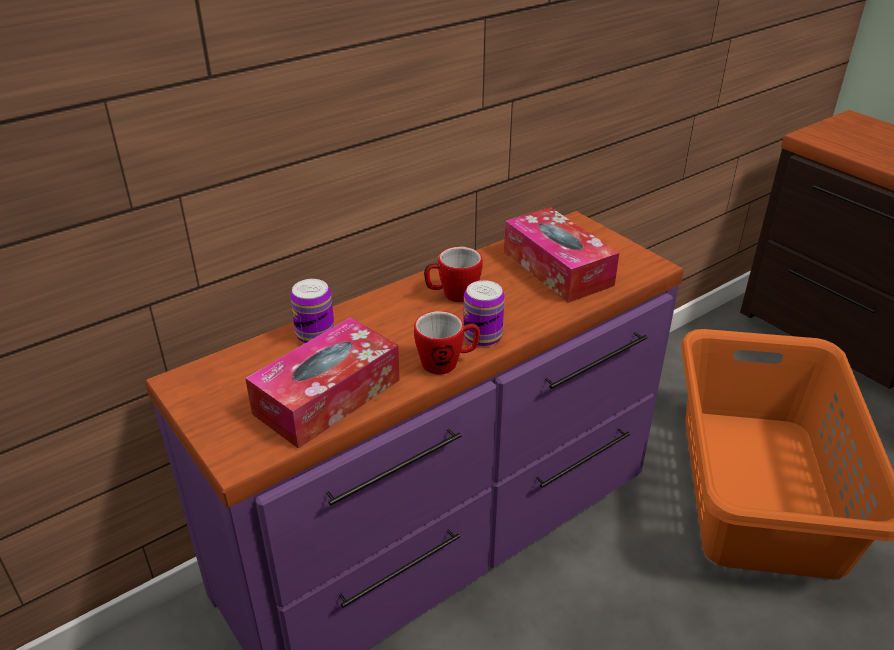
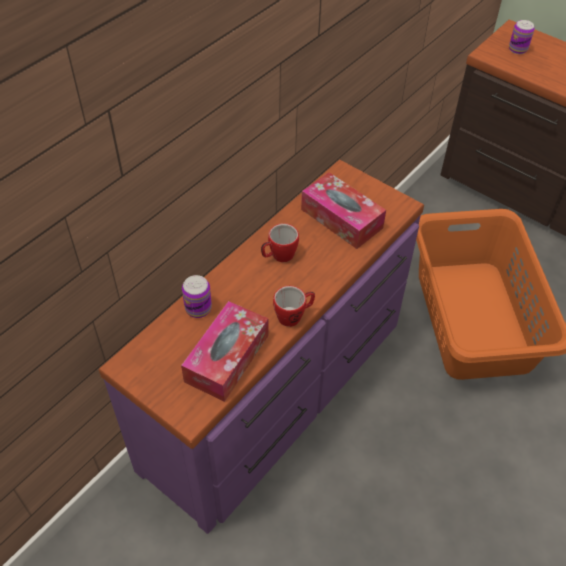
camera: 15 degrees left, 15 degrees up
(482, 336) = (310, 289): can -> can (517, 49)

